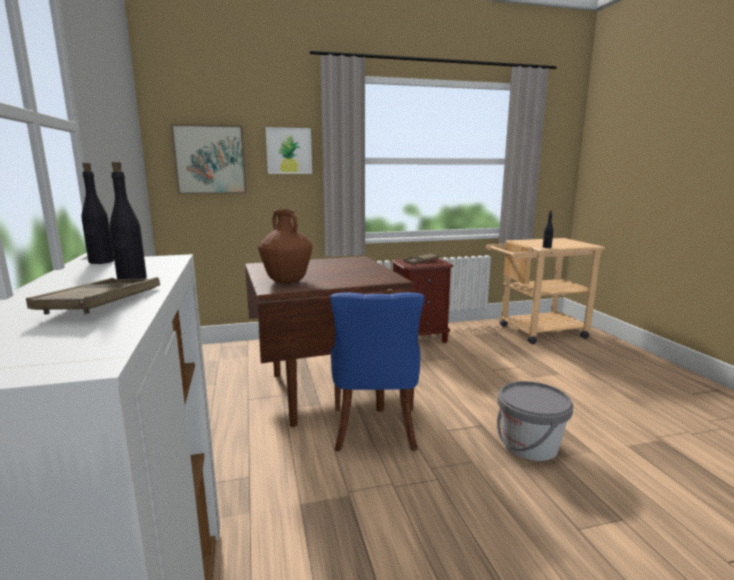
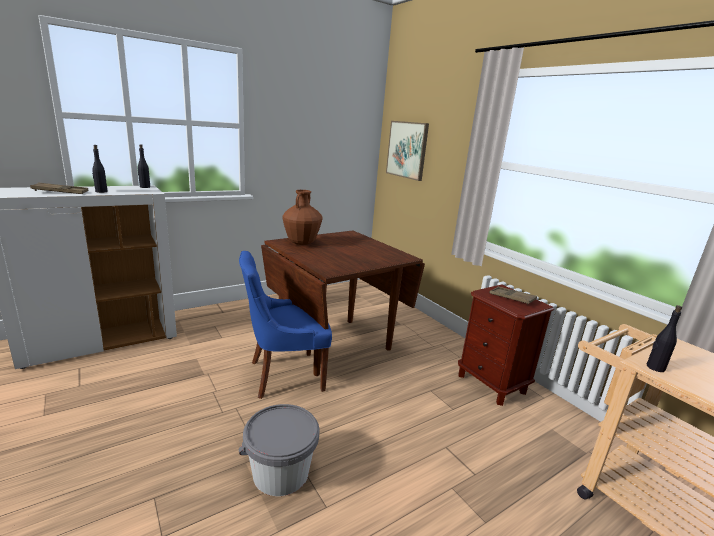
camera: 70 degrees right, 5 degrees up
(289, 151) = (454, 148): picture -> none

